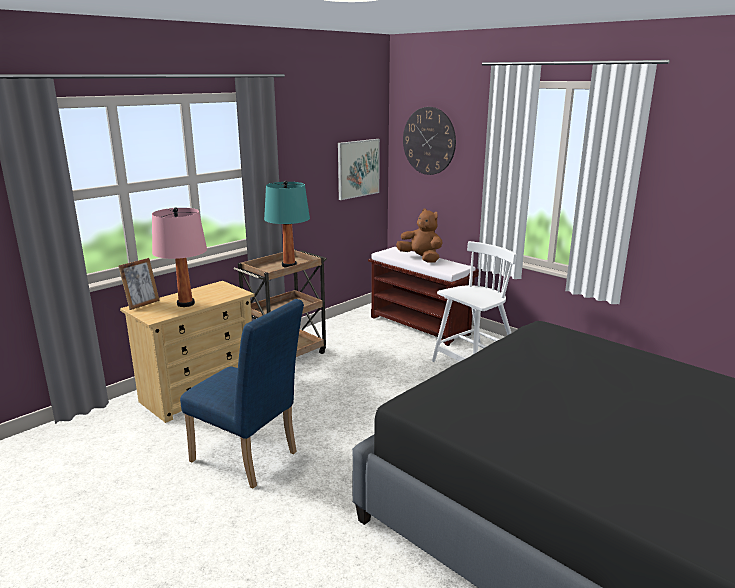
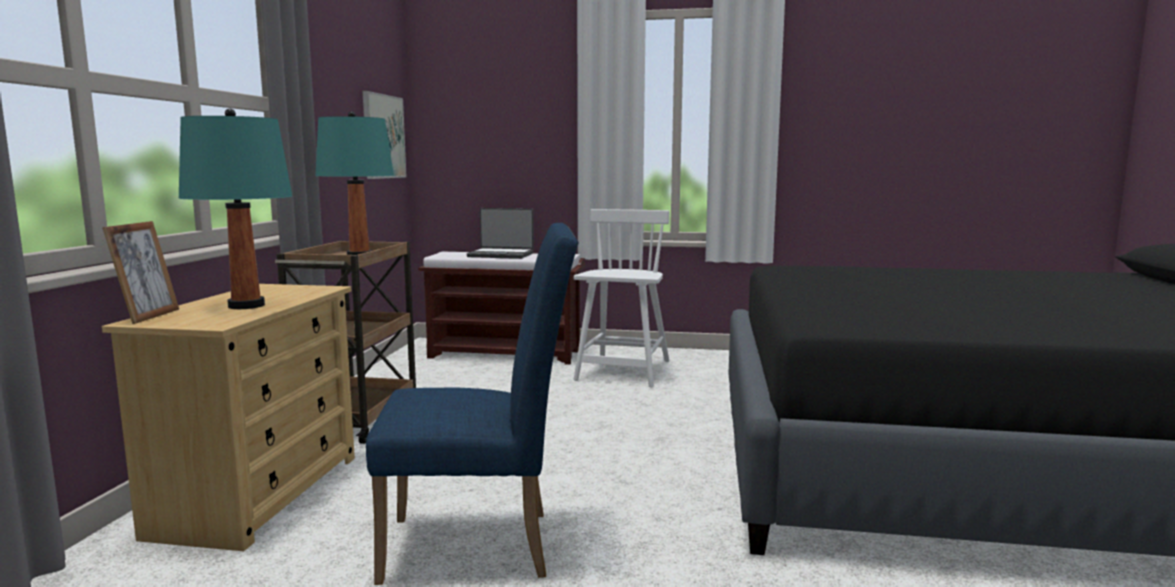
camera: 35 degrees left, 10 degrees down
(185, 304) = (246, 306): pink table lamp -> turquoise table lamp
(421, 258) = (501, 255): brown plush toy -> laptop
(429, 141) = (479, 99): wall clock -> none

